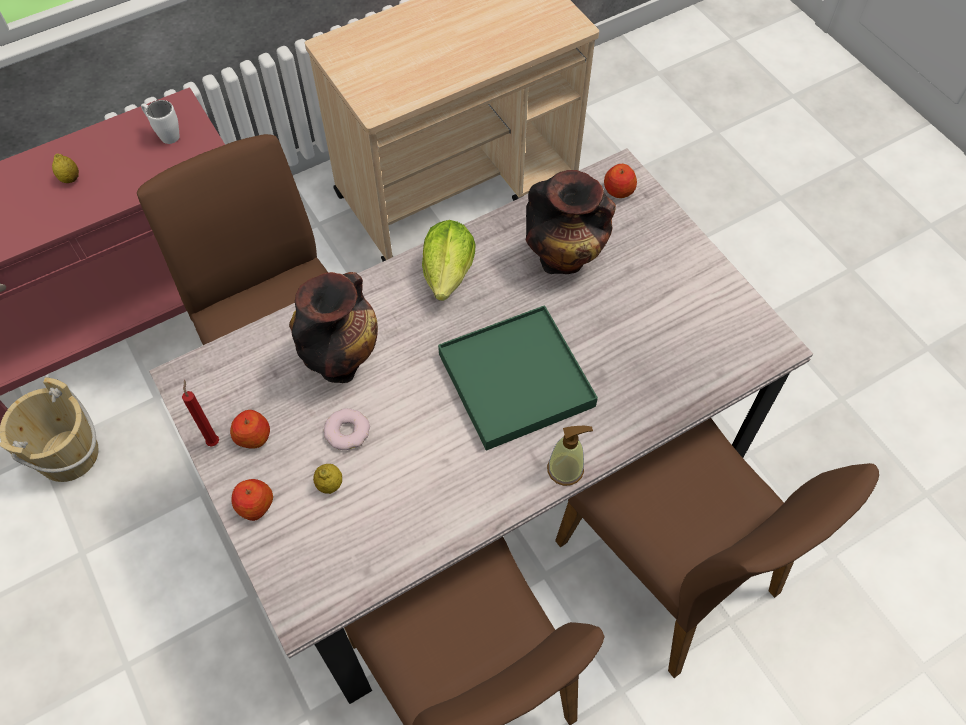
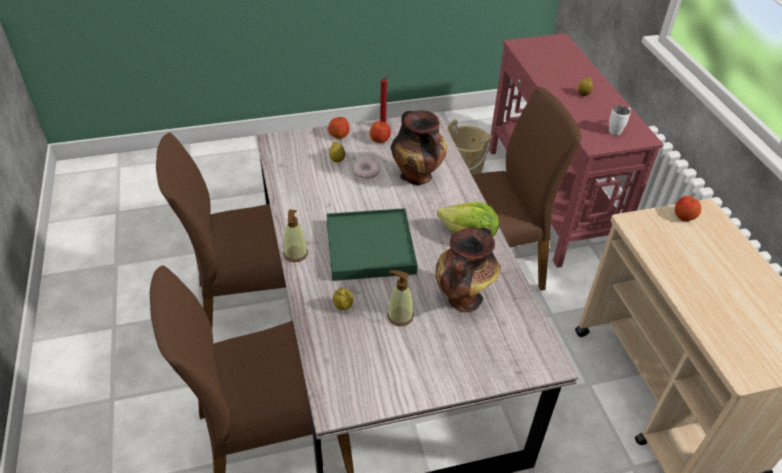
camera: 105 degrees right, 15 degrees down
(618, 190) = (527, 354): apple -> apple (684, 216)
(620, 316) = (400, 316): none -> soap dispenser
(632, 380) = (343, 306): none -> lemon

